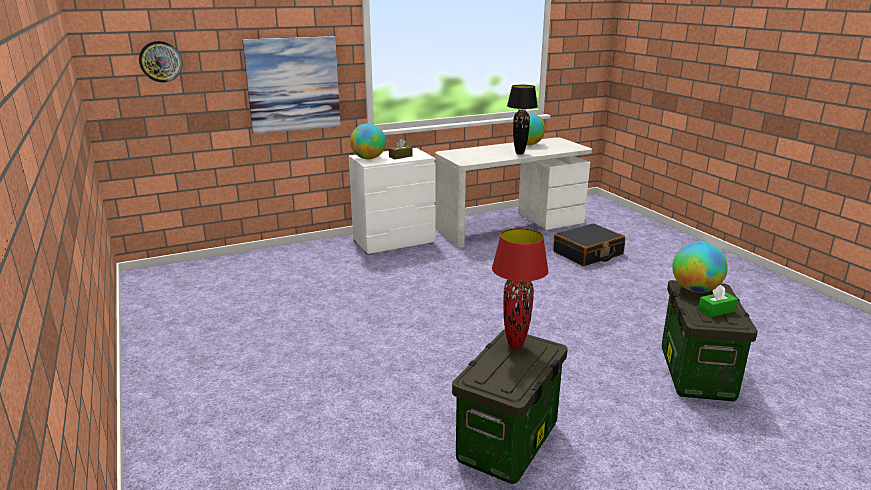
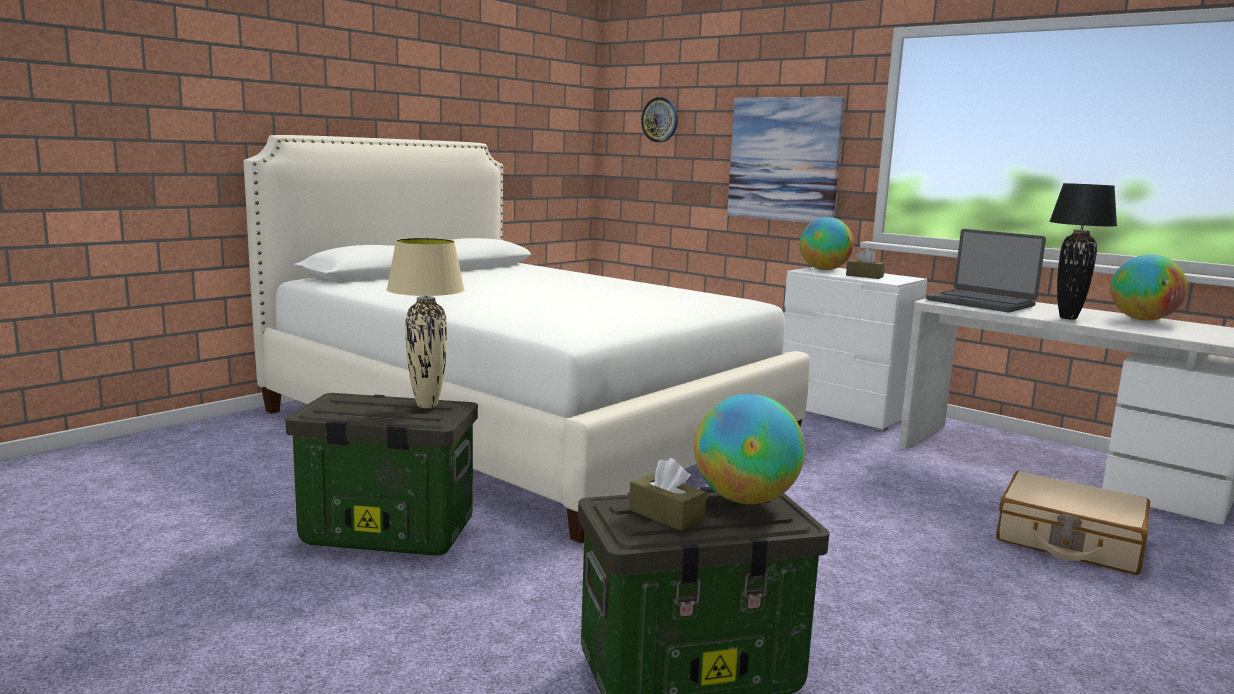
camera: 65 degrees right, 10 degrees down
(328, 350) = (523, 426): none -> white bed
(473, 156) = (981, 303): none -> laptop
(516, 346) = (427, 406): red table lamp -> beige table lamp
(588, 253) = (1069, 541): black suitcase -> beige suitcase
(716, 310) = (666, 515): green tissue box -> brown tissue box

